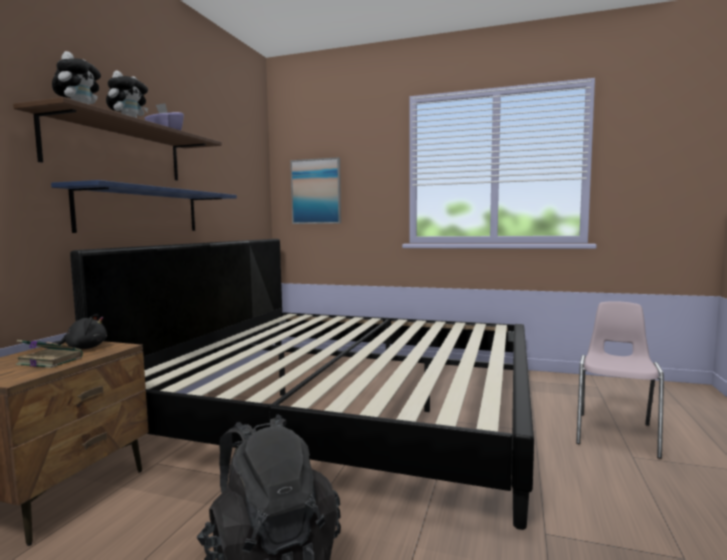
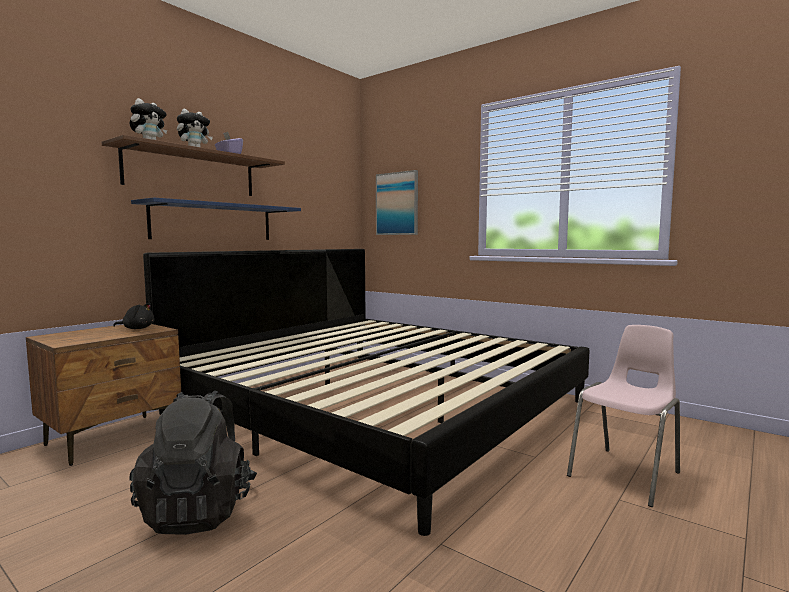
camera: 20 degrees right, 0 degrees up
(49, 361) = (103, 334): book -> none

